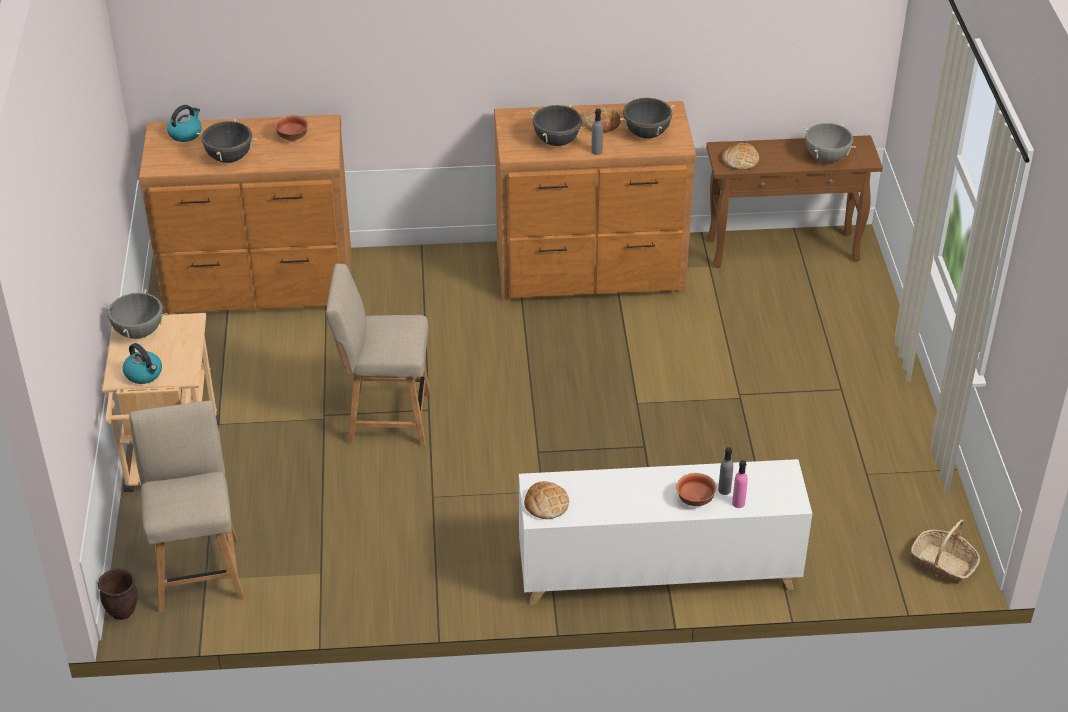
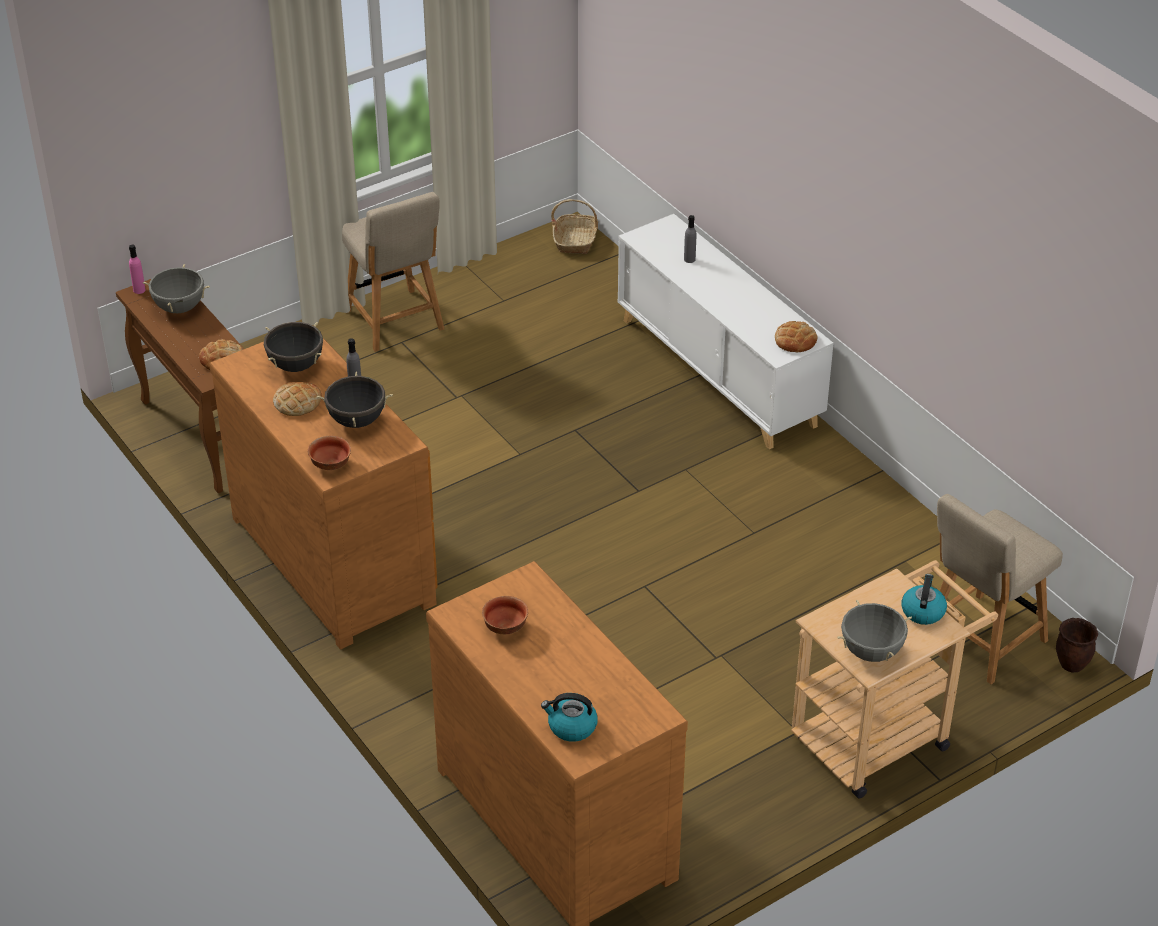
camera: 120 degrees left, 0 degrees up
(229, 158) = (588, 660): black cooking pot -> none
(384, 418) = (682, 611): beige chair -> beige chair (396, 323)
(695, 500) = (715, 269): bowl -> bowl (331, 464)
(738, 503) = (697, 249): pink bottle -> pink bottle (139, 290)

